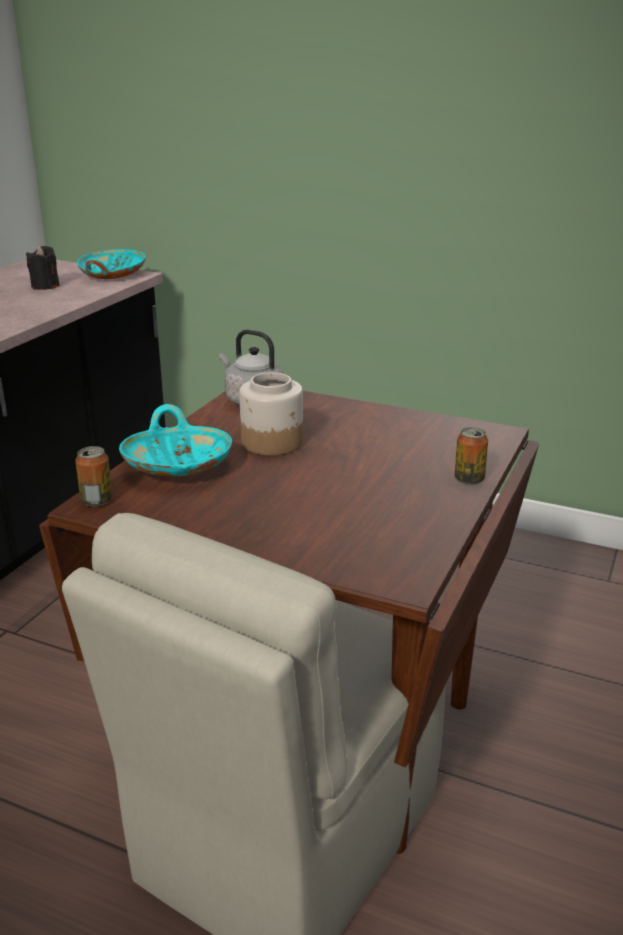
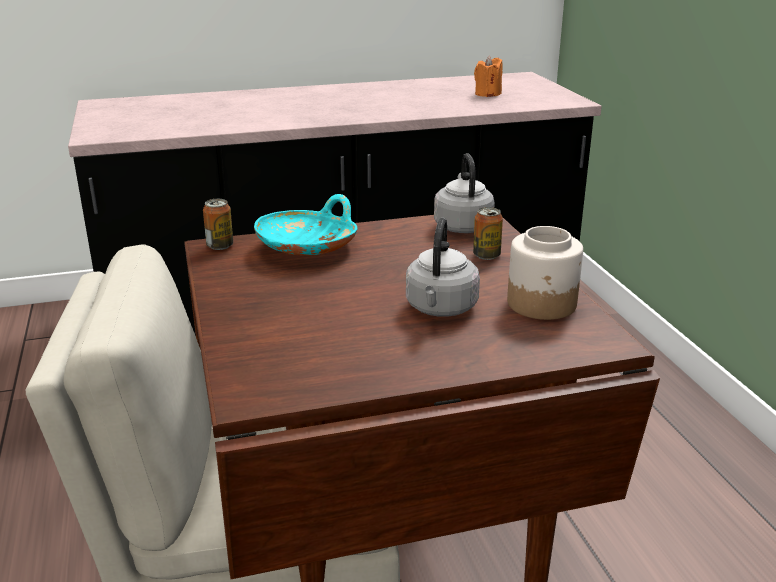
camera: 50 degrees right, 0 degrees up
(45, 286) = (487, 94): black candle -> orange candle
(112, 275) = (554, 98): turquoise bowl -> none
(273, 442) = (403, 261): jar -> jar (542, 304)
(373, 460) = (440, 309): none -> grey kettle
(469, 479) = (478, 362): can -> can (486, 255)

